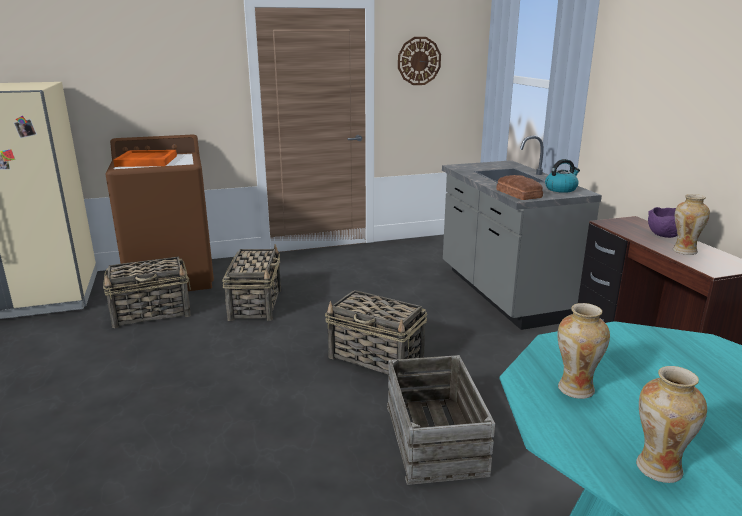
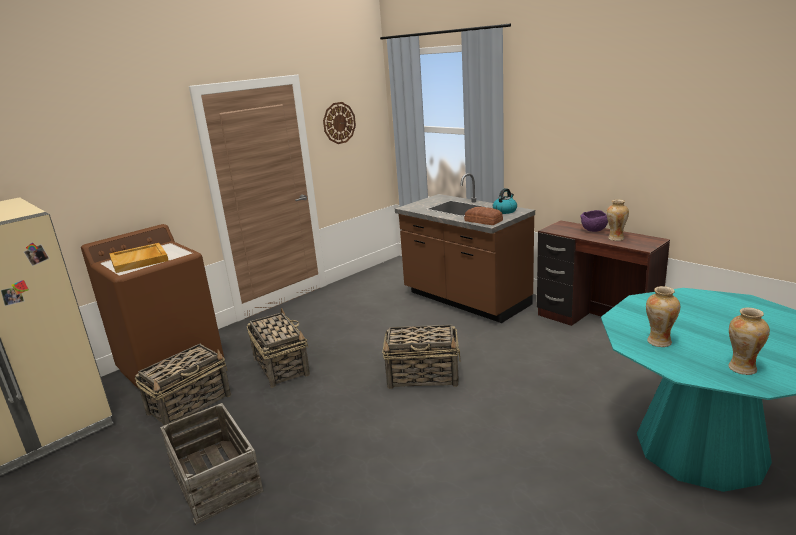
camera: 25 degrees left, 0 degrees up
(147, 161) = (140, 260): orange tray -> beige tray
(435, 439) = (519, 416): crate -> crate (216, 478)
(503, 293) = (465, 300): grey counter -> brown counter

